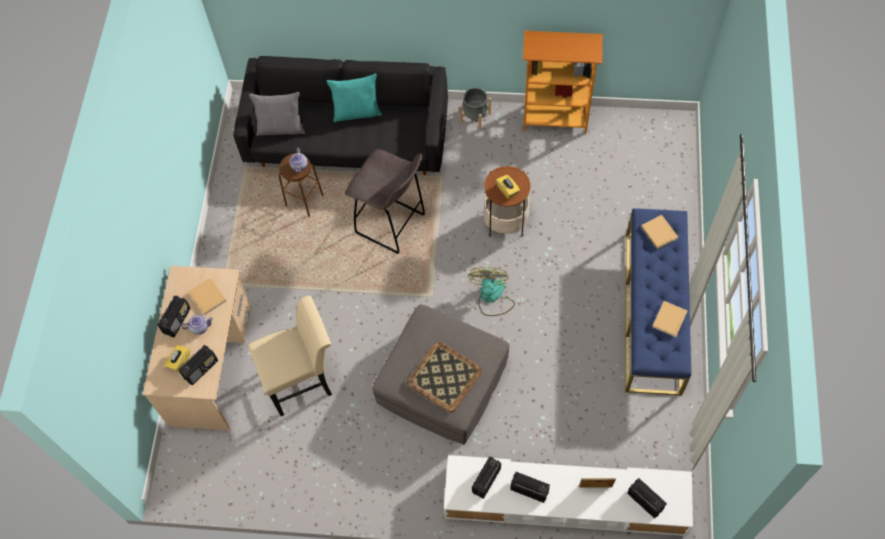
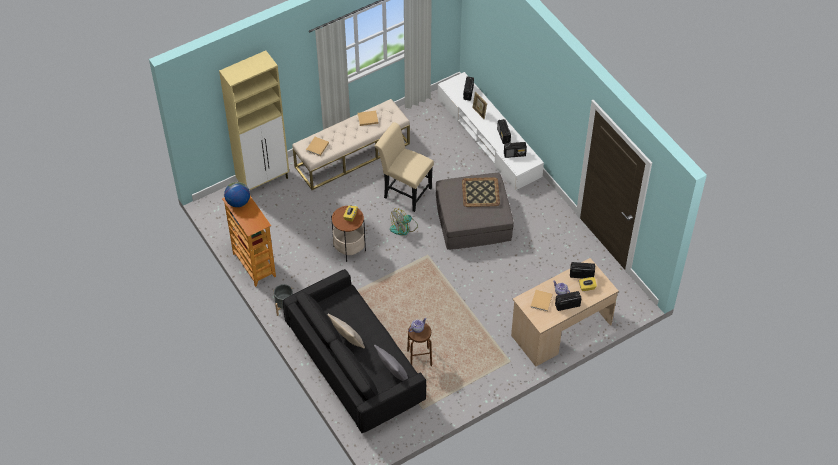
camera: 130 degrees left, 10 degrees down
(302, 380) = (529, 282): beige chair -> beige chair (404, 191)
(357, 112) = (347, 340): turquoise pillow -> beige pillow
(392, 225) = (398, 302): grey stool -> none
(583, 45) = (238, 202): none -> globe
(653, 312) = (352, 155): blue bench -> beige bench
(677, 193) = (264, 181): none -> beige cabinet

